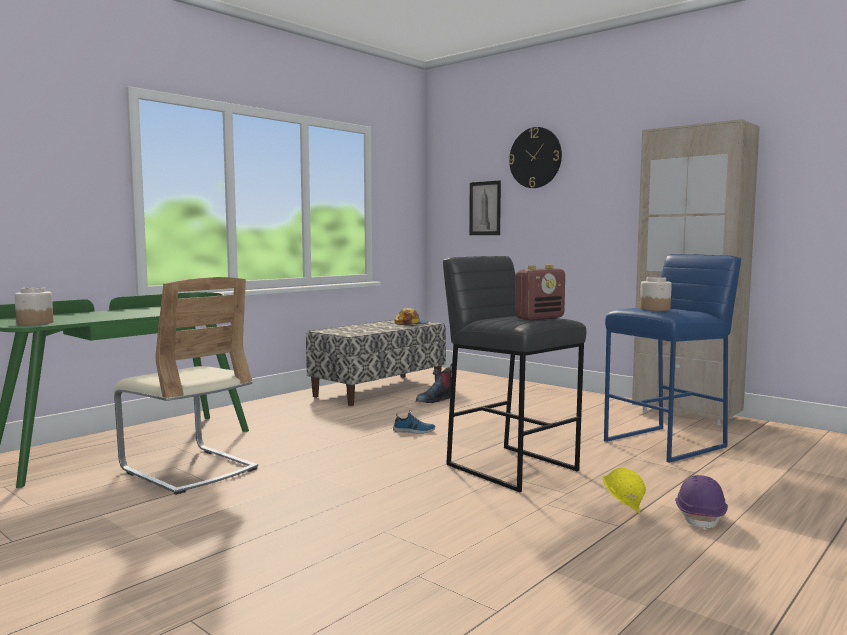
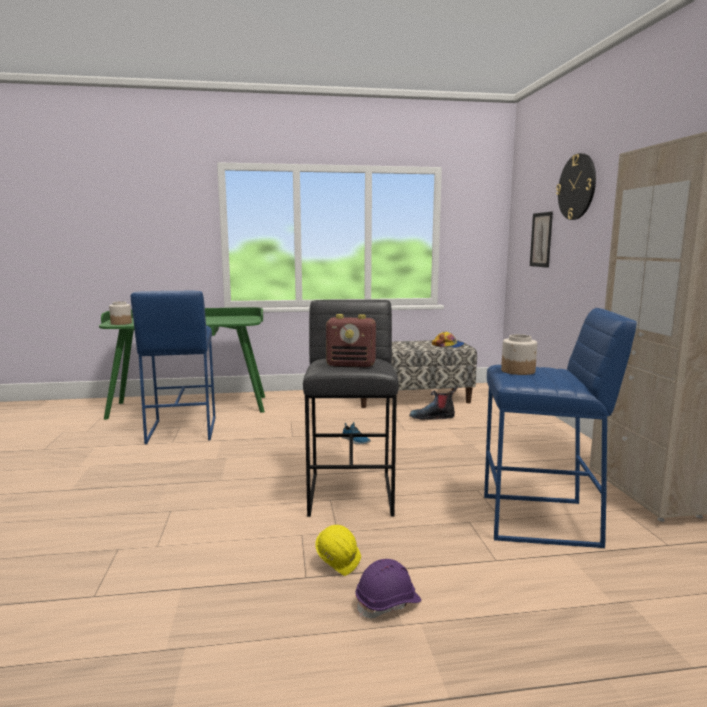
camera: 40 degrees right, 5 degrees up
(188, 469) = (182, 430): beige chair -> blue stool

